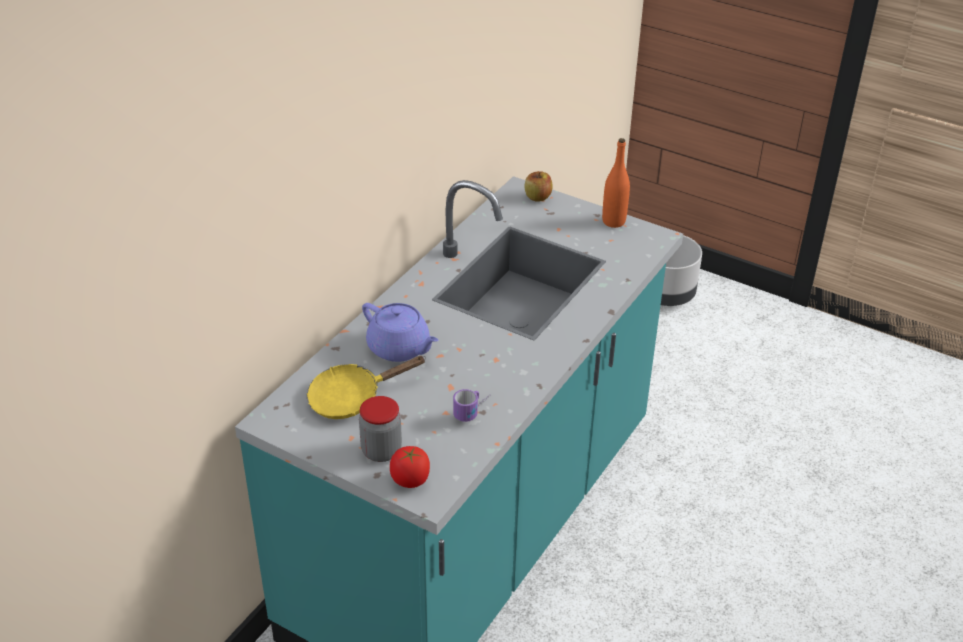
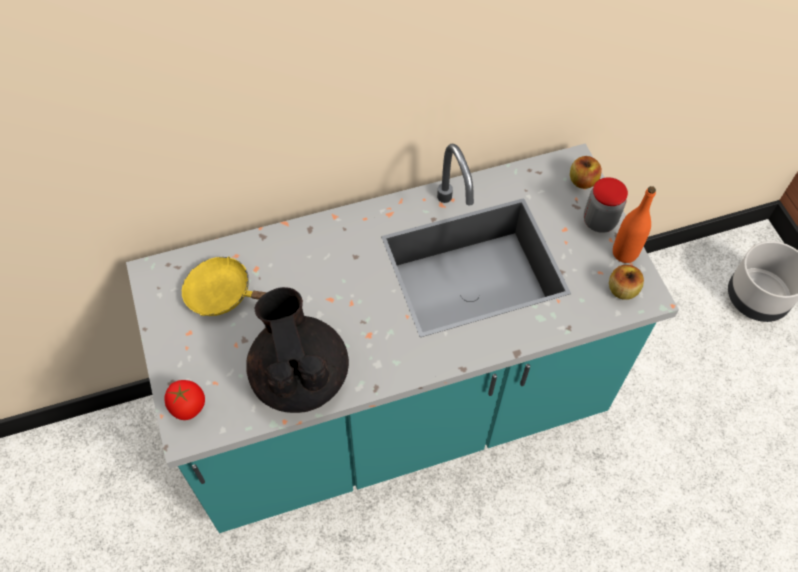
camera: 40 degrees right, 20 degrees up
(381, 451) = (196, 362): jar -> jar (599, 221)
(399, 348) = (307, 270): purple teapot -> none
(474, 411) = (299, 376): mug -> black teapot
(636, 242) = (622, 290): none -> apple

